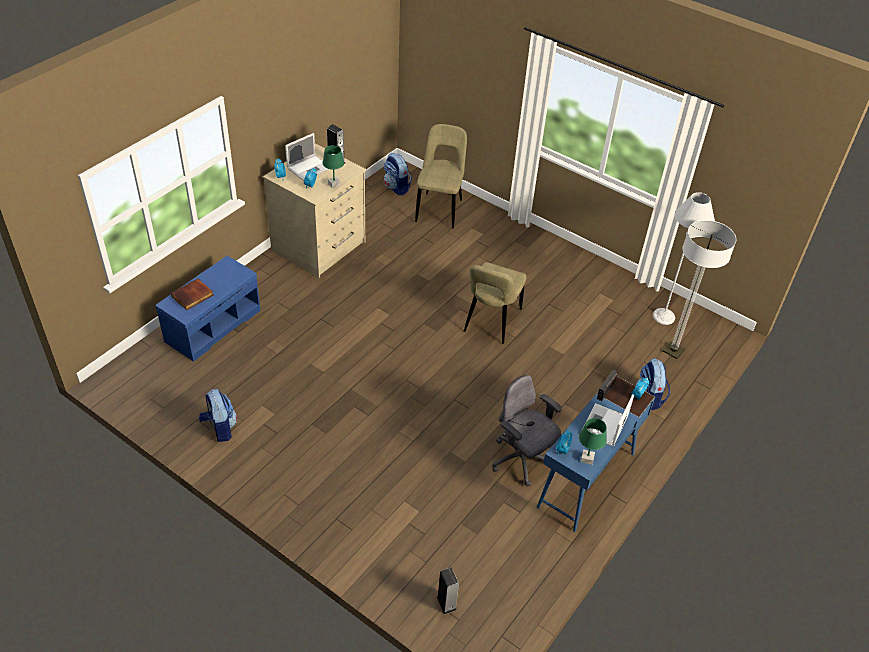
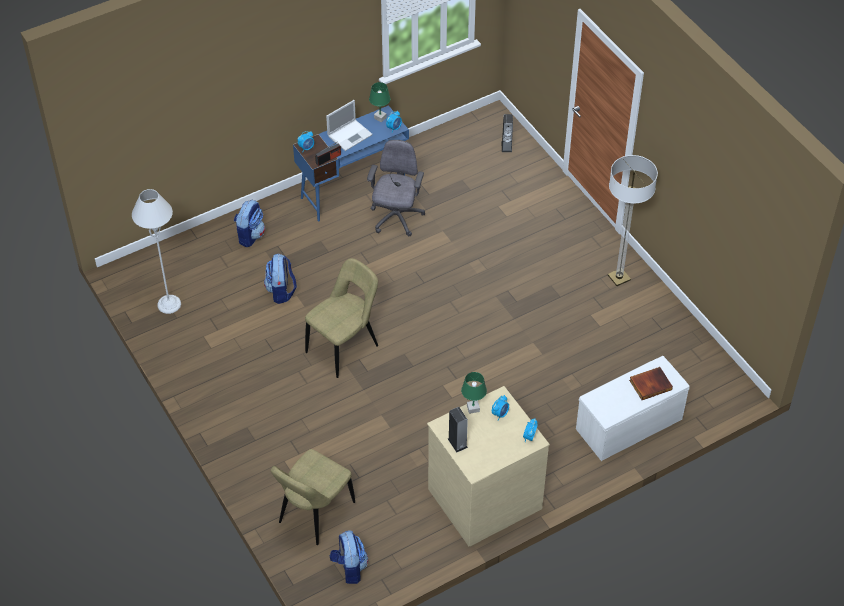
camera: 155 degrees left, 5 degrees up
(213, 325) = (629, 425): blue bench -> white bench
(220, 428) = (642, 315): backpack -> backpack (281, 291)
(309, 168) = (491, 442): laptop -> none
(521, 460) = (396, 218): grey office chair -> grey office chair turned 150 degrees counterclockwise
(673, 350) = (191, 269): floor lamp -> floor lamp (619, 278)

